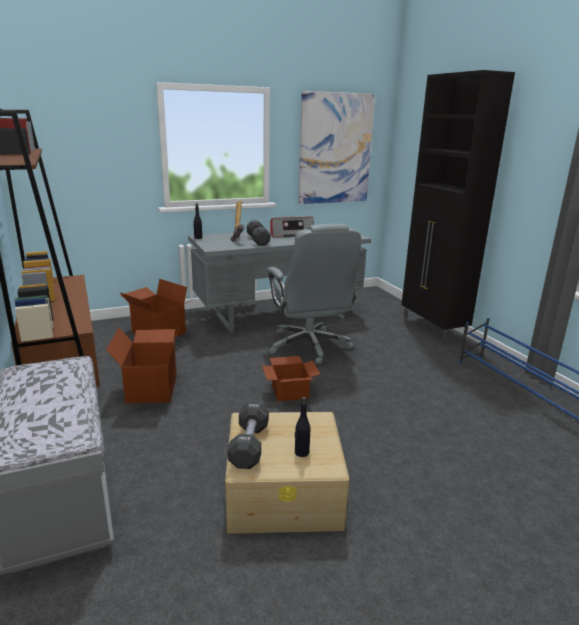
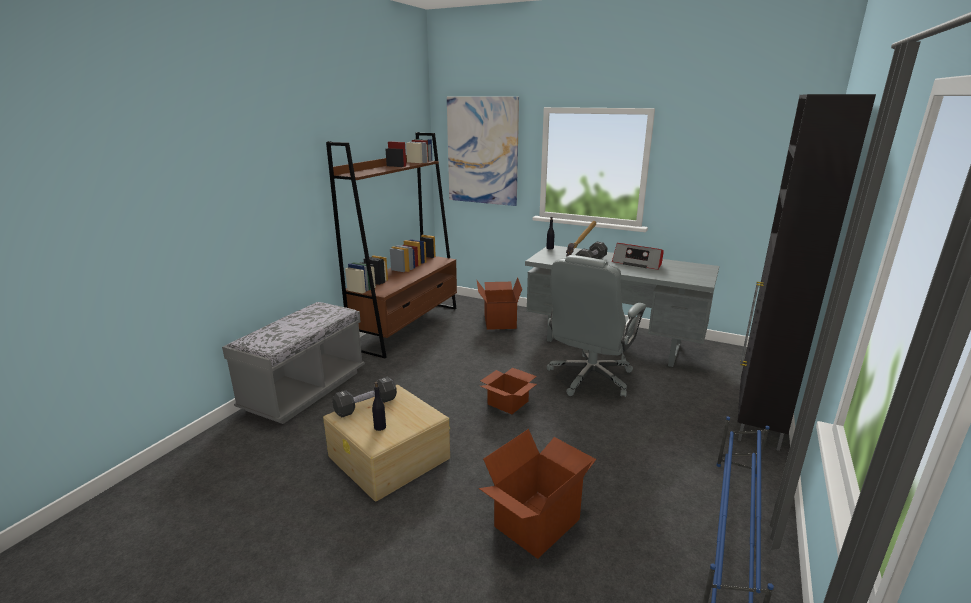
camera: 50 degrees right, 0 degrees up
(150, 389) = (432, 356): cardboard box -> cardboard box (536, 522)
(335, 149) = (733, 177): picture -> picture (482, 151)

